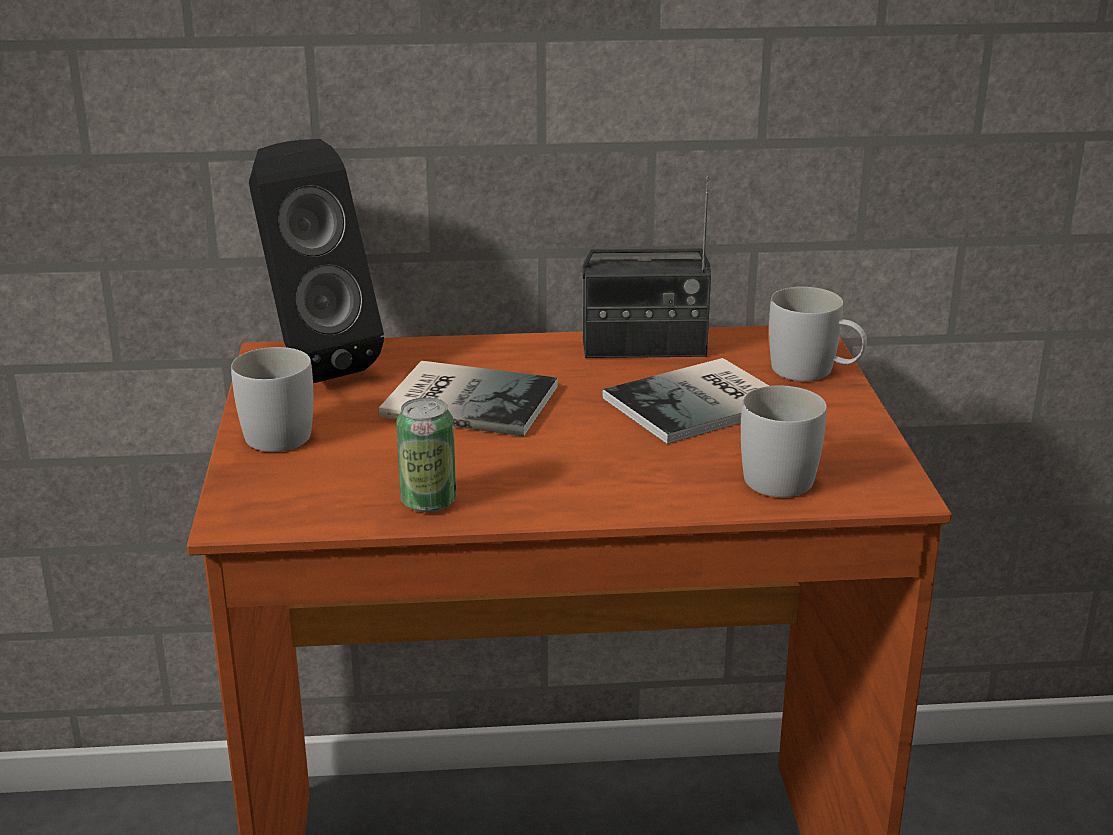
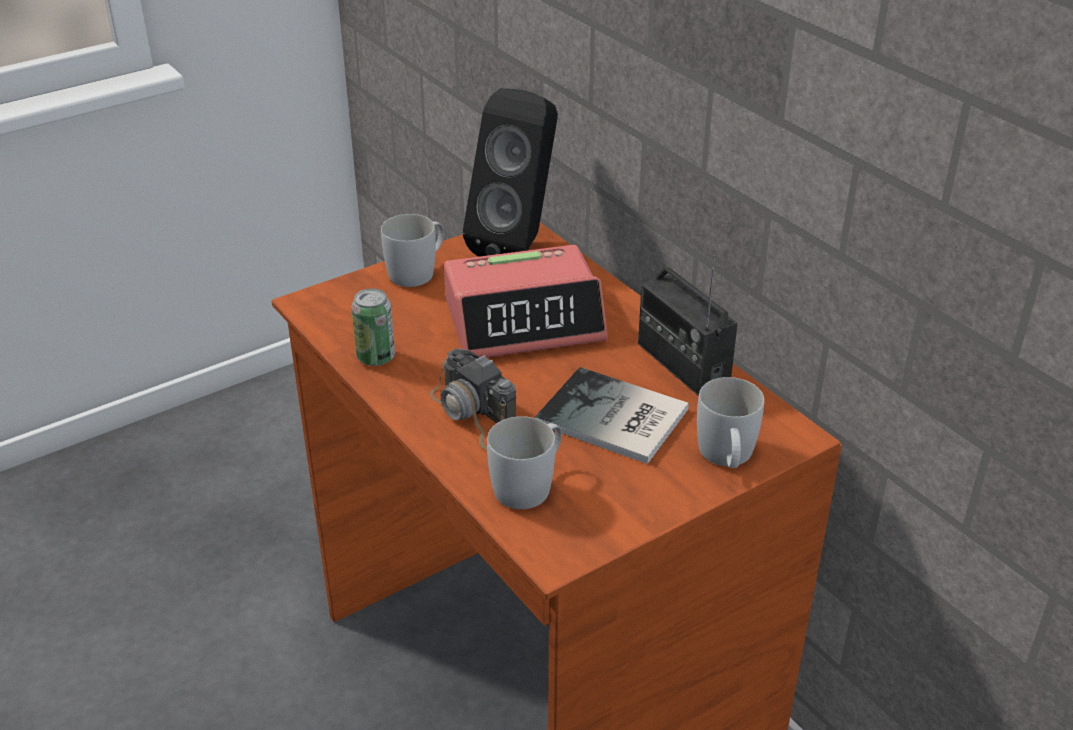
camera: 60 degrees right, 10 degrees up
(467, 399) = (525, 320): book -> alarm clock
(613, 471) = (474, 413): none -> camera

